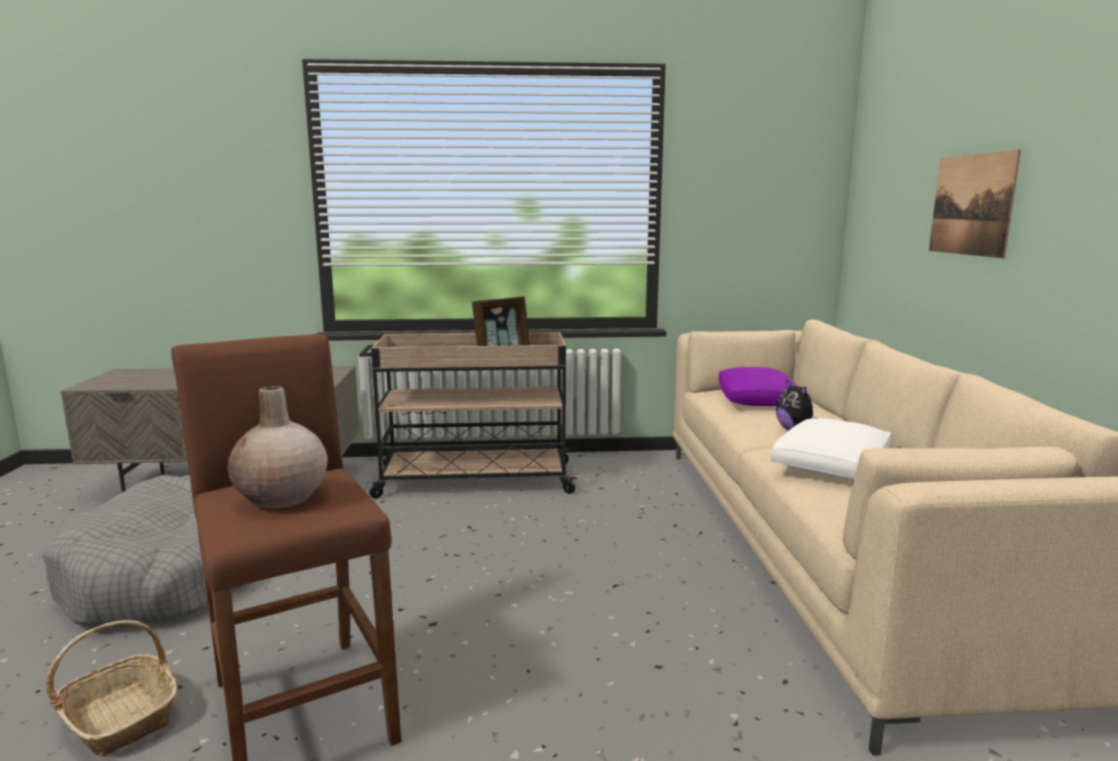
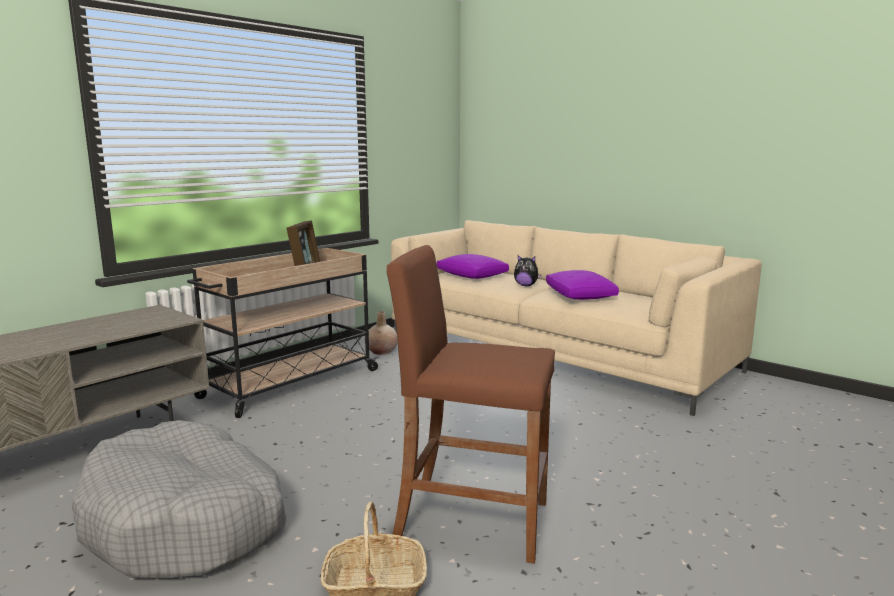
camera: 45 degrees left, 0 degrees up
(282, 498) = (495, 355): beige vase -> beige vase (382, 351)
(830, 466) = (580, 296): white pillow -> purple pillow
(971, 205) = (577, 144): picture -> none

